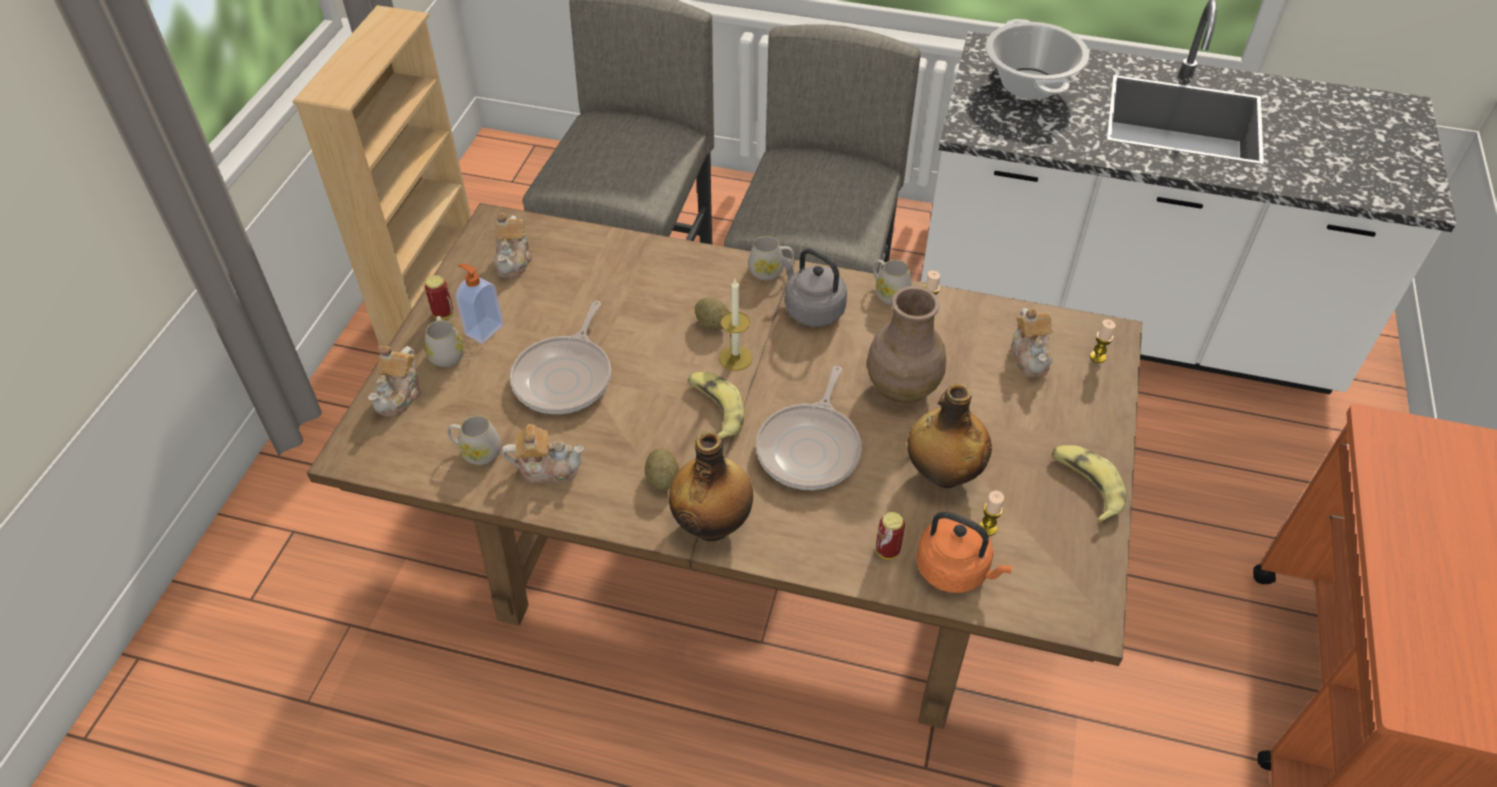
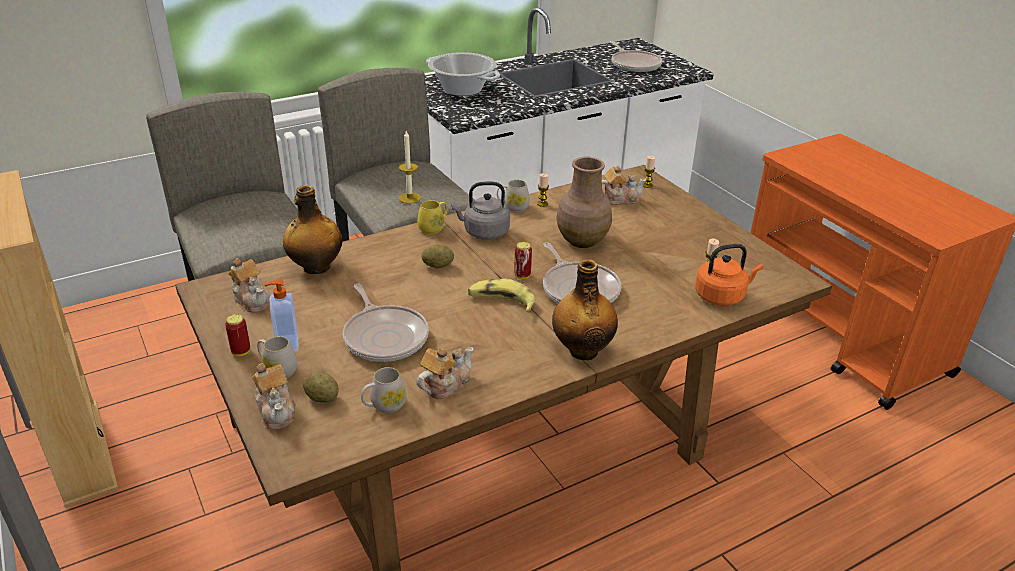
camera: 45 degrees left, 15 degrees down
(662, 479) = (523, 348): potato -> potato (322, 398)
(735, 358) = (475, 273): candle -> candle (409, 198)
(770, 271) = (434, 227): white mug -> yellow mug
(887, 551) = (682, 307): can -> can (522, 276)
(943, 473) = (655, 263): bottle -> bottle (315, 268)
(1030, 356) = (619, 199): teapot -> teapot turned 45 degrees counterclockwise
(1085, 486) = (719, 233): banana -> none
(1341, 148) = (634, 65): none -> frying pan

